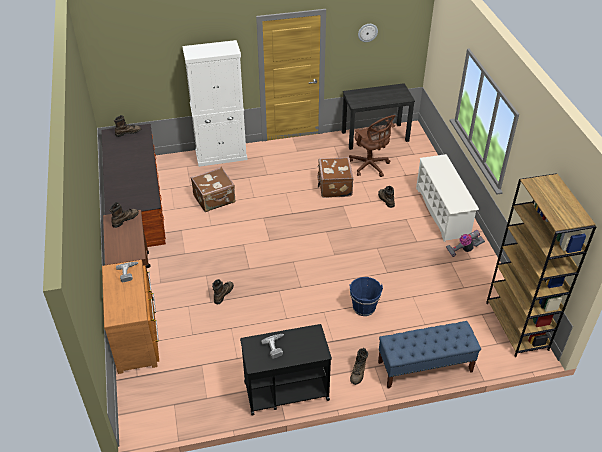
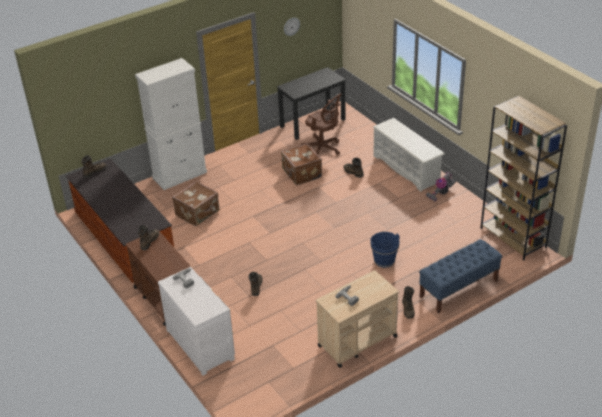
camera: 20 degrees left, 5 degrees down
(137, 338) = (201, 343): brown dresser -> white dresser
(285, 390) = (356, 341): black cart -> beige cart

